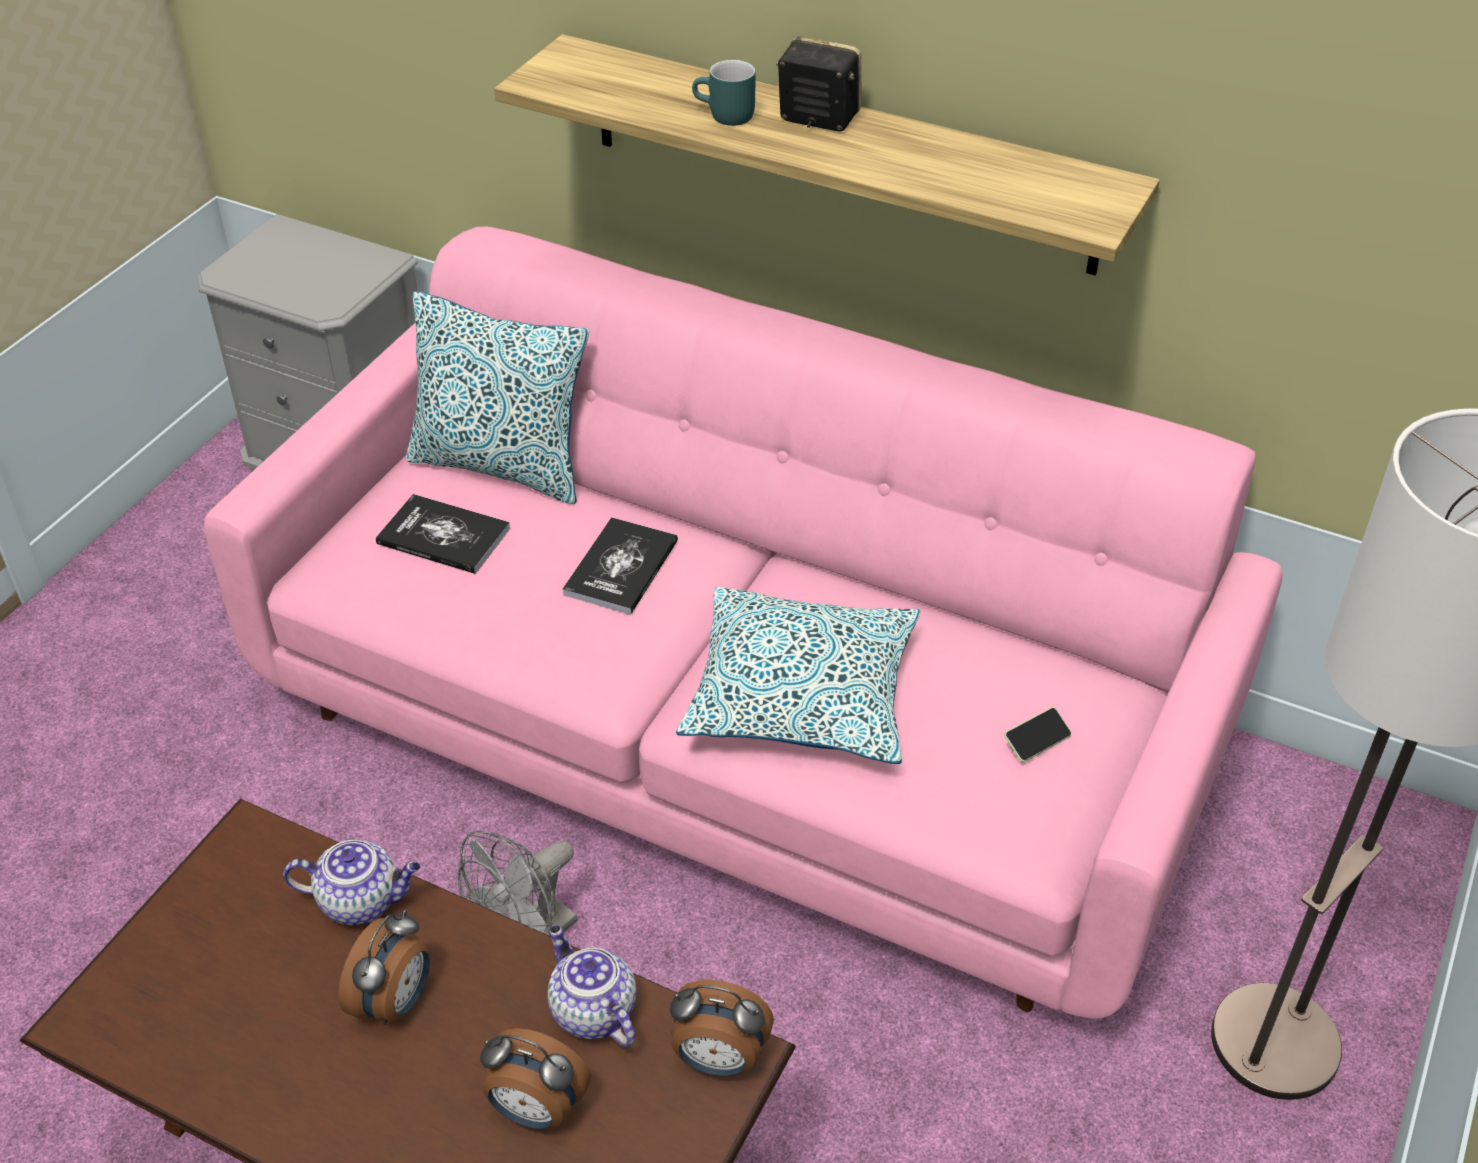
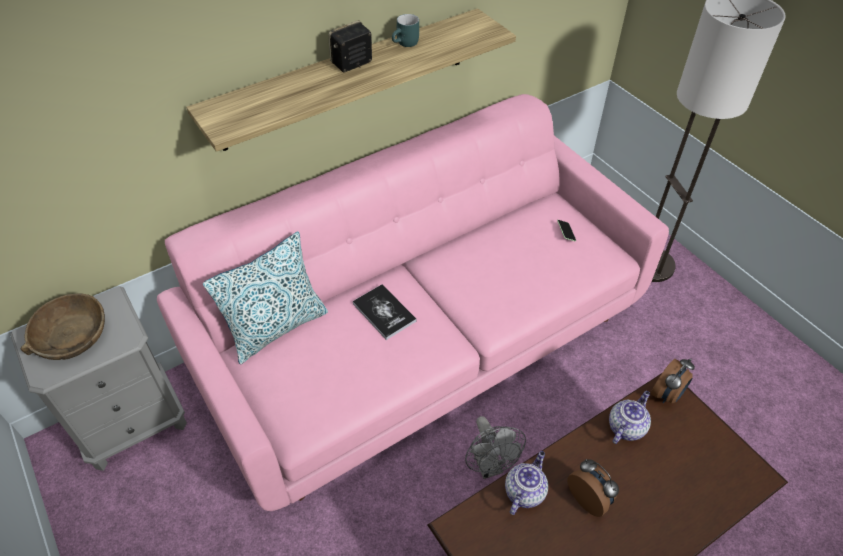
camera: 60 degrees left, 5 degrees up
(298, 261) = (71, 336): none -> brown bowl
(443, 536) = (310, 369): book -> none
(536, 1110) = (668, 466): alarm clock -> none
(591, 1011) = (626, 427): teapot -> teapot turned 135 degrees clockwise
(724, 117) = (323, 87): turquoise mug -> turquoise mug (406, 44)
(802, 694) = (500, 287): pillow -> none

